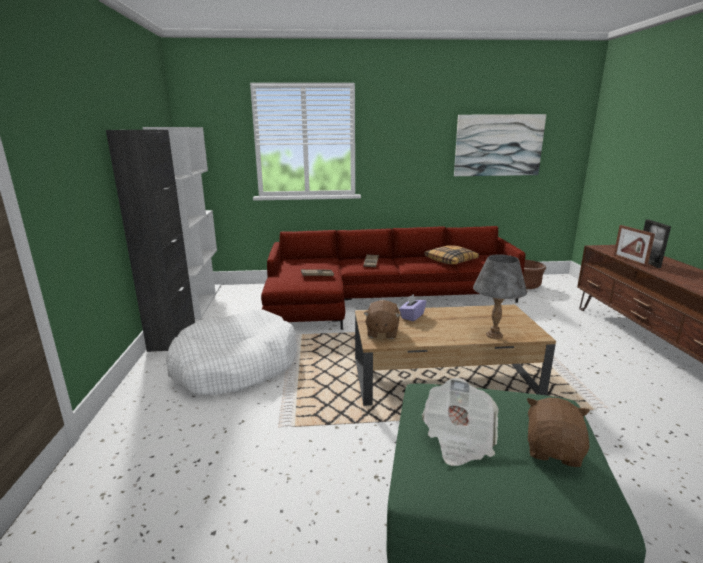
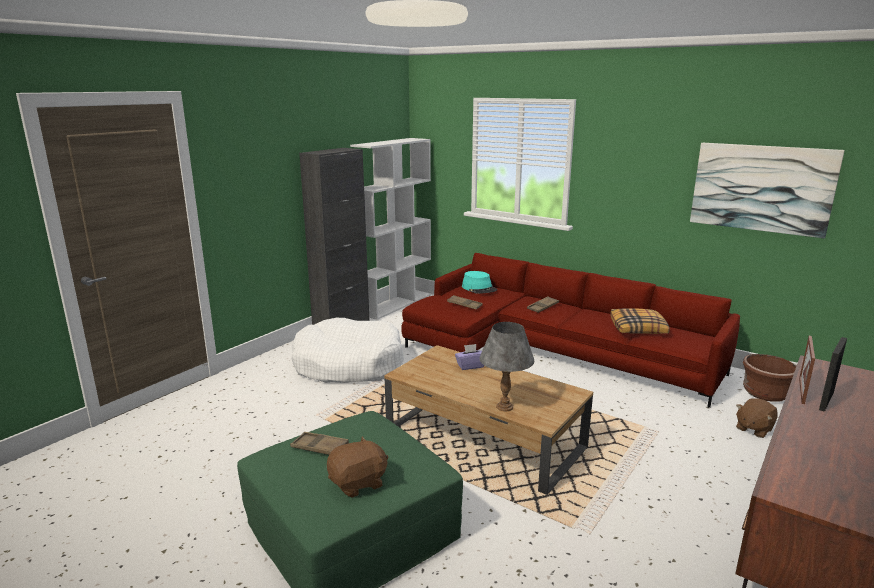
camera: 40 degrees right, 0 degrees up
(303, 261) = (479, 288): none -> turquoise hat
(382, 332) = (420, 369): brown plush toy -> brown plush toy (753, 428)
(458, 438) = (319, 447): newspaper -> brown tray

